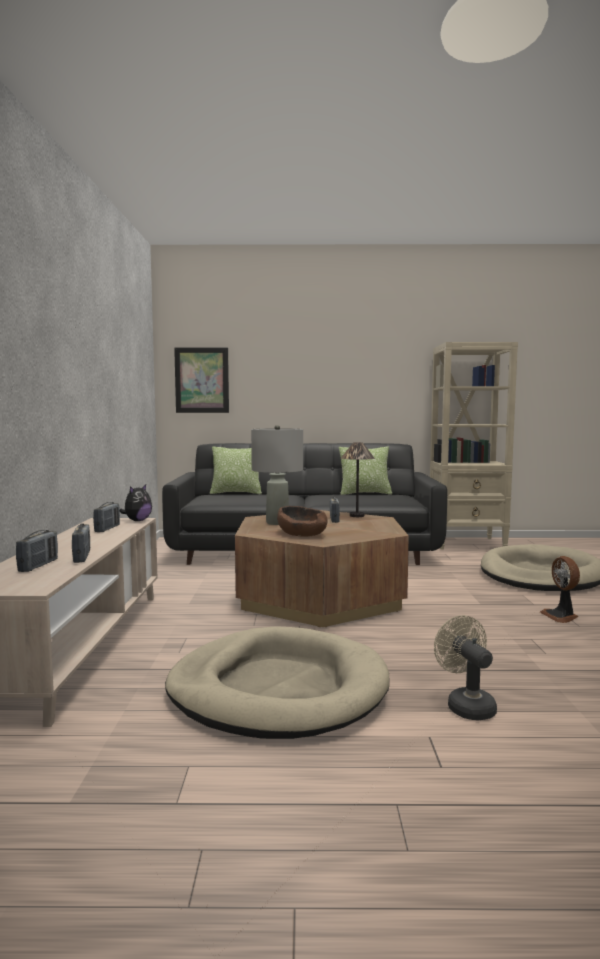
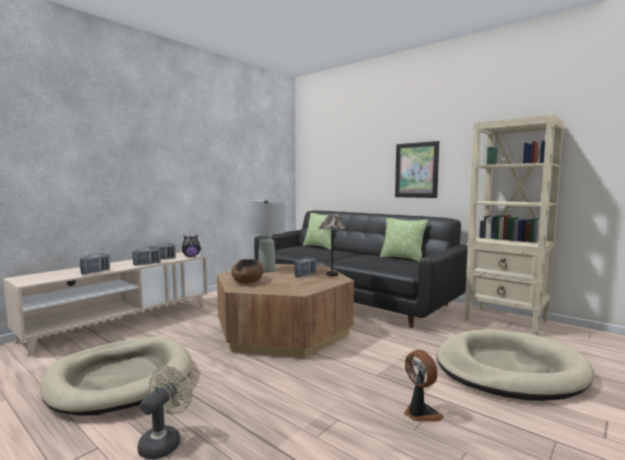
camera: 40 degrees right, 0 degrees up
(38, 566) = (70, 272): radio -> radio (147, 264)
(202, 380) = (319, 166): picture -> picture (416, 170)
(561, 616) = (420, 413): fan -> fan turned 120 degrees clockwise

